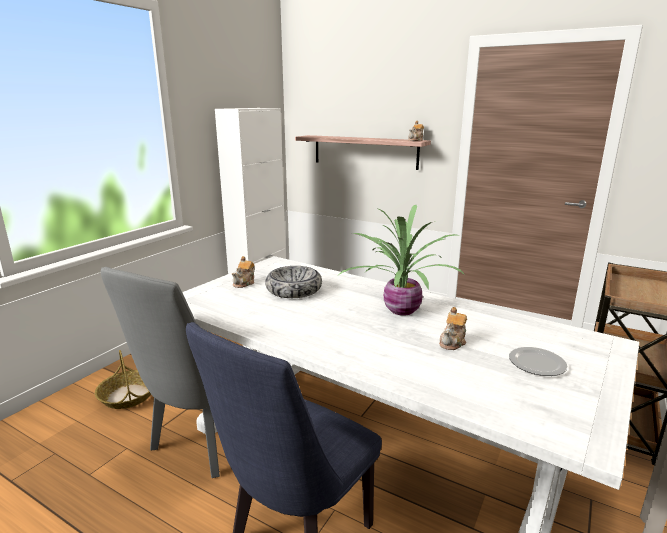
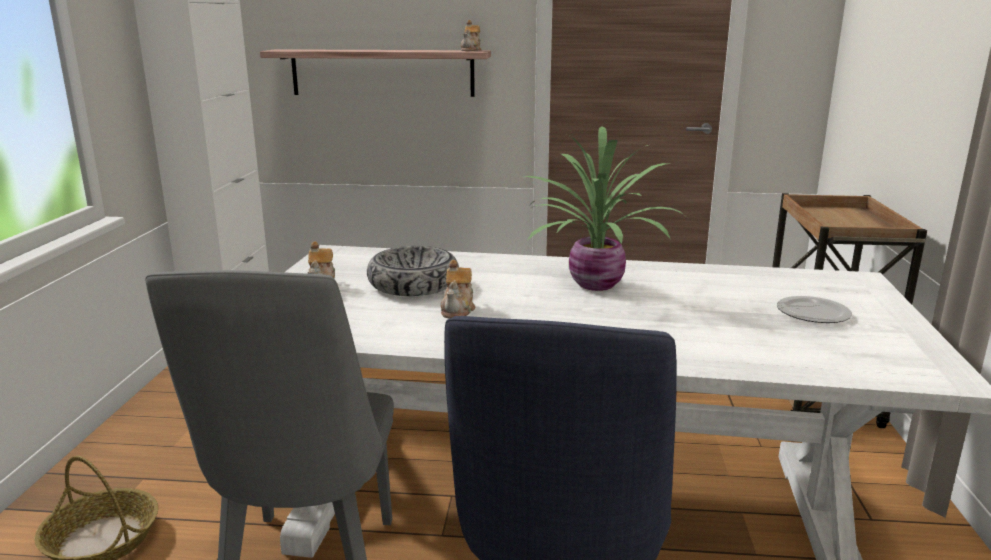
camera: 25 degrees left, 0 degrees up
(453, 342) = (700, 309): teapot -> teapot (458, 309)

